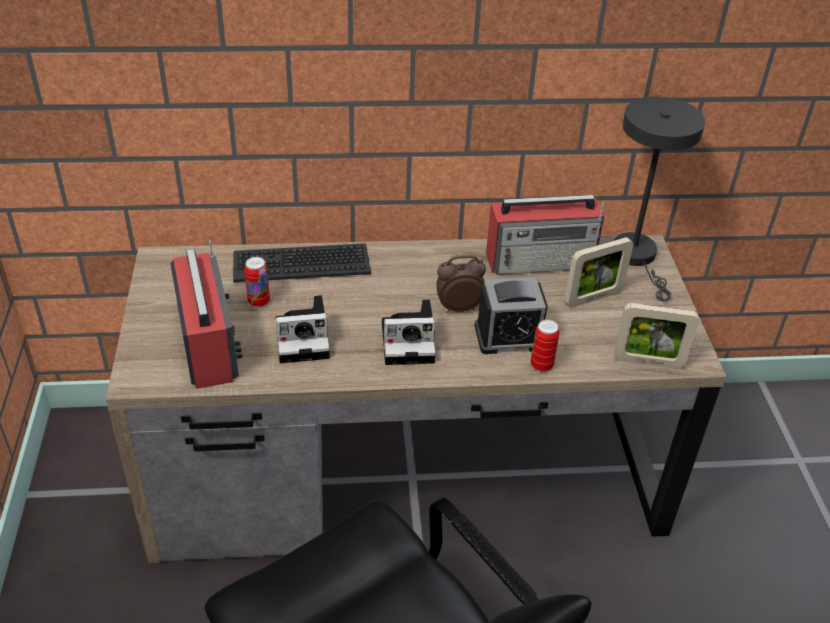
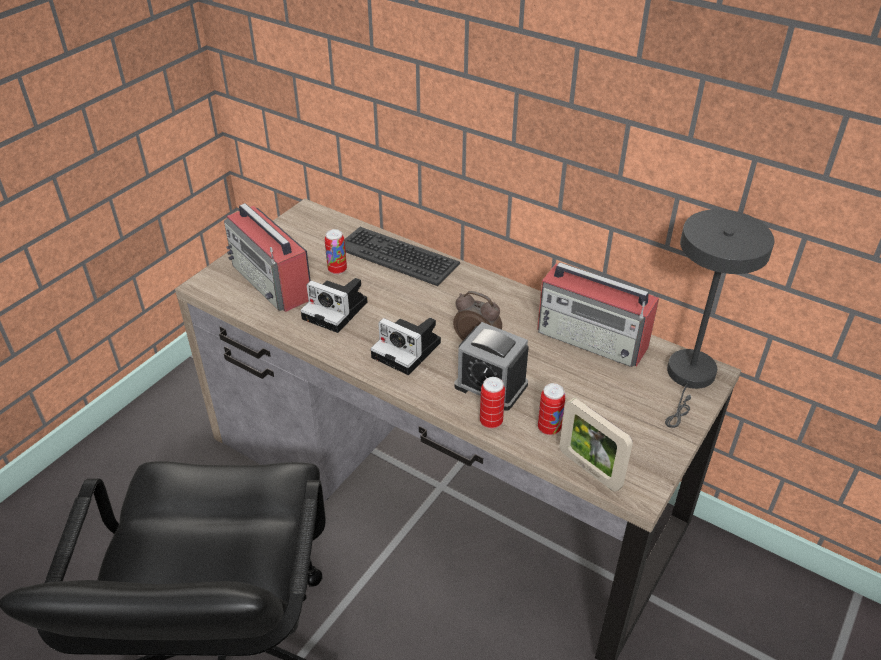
camera: 40 degrees right, 0 degrees up
(207, 343) = (272, 282): radio -> radio turned 120 degrees clockwise
(587, 347) = (549, 428): none -> can
(593, 298) = (603, 391): picture frame -> none

